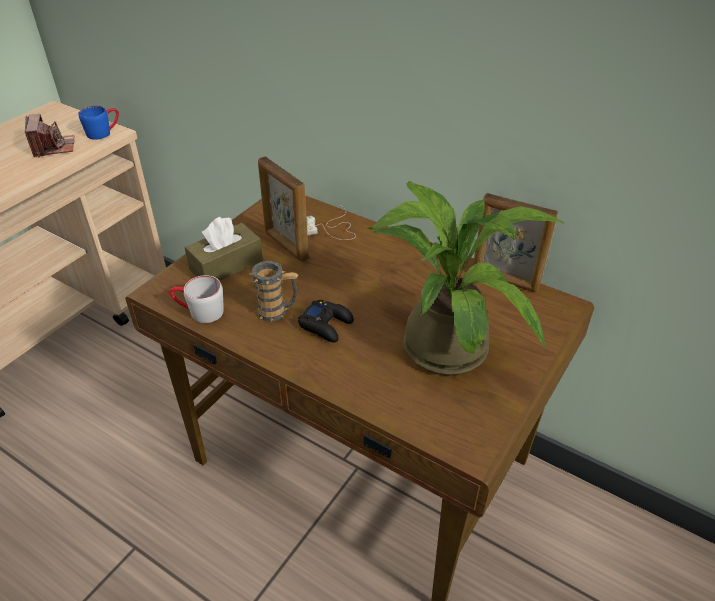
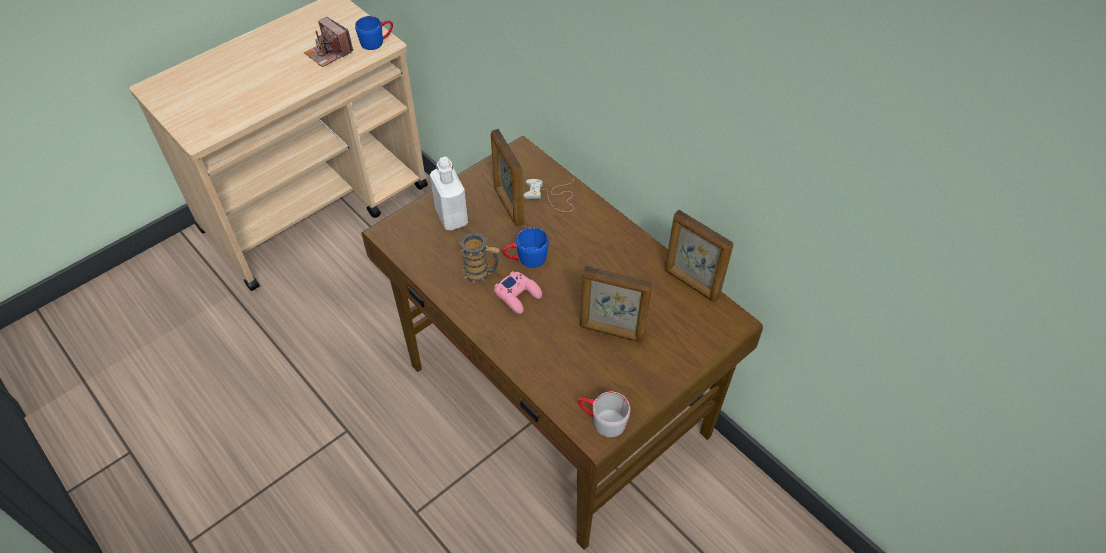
camera: 15 degrees right, 10 degrees up
(53, 147) = (329, 53): camera -> camera turned 135 degrees clockwise
(199, 312) = (417, 260): grey mug -> grey mug (602, 421)
(226, 265) = (451, 217): brown tissue box -> white bottle
(322, 289) = (525, 259): none -> blue mug
(326, 325) = (518, 295): black game controller -> pink game controller
(443, 340) = (611, 332): potted plant -> picture frame

